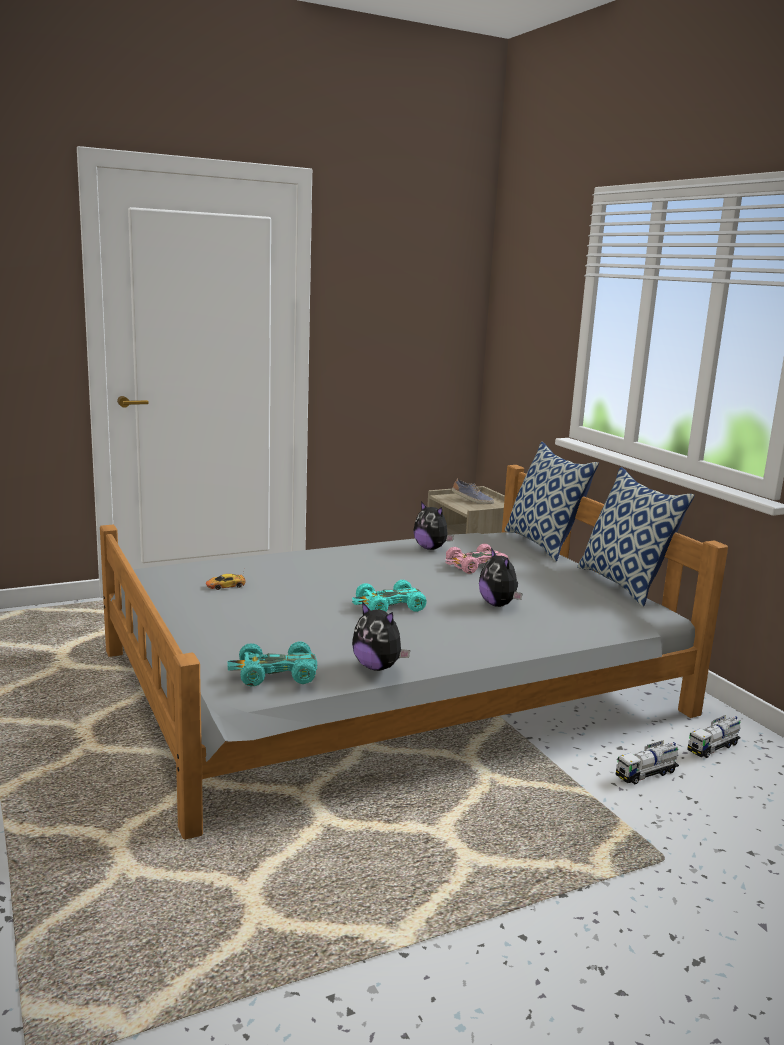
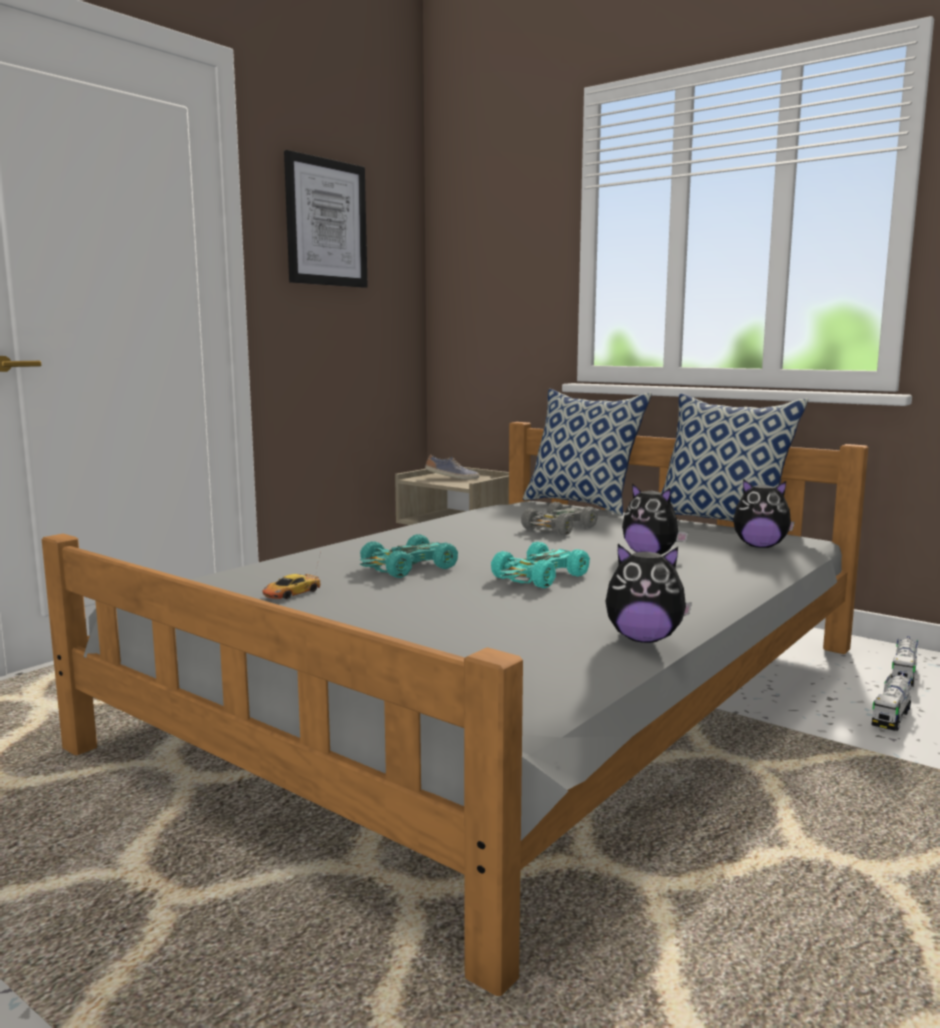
camera: 25 degrees left, 5 degrees down
(275, 674) = (539, 675): turquoise toy car -> turquoise toy car (407, 568)
(387, 290) = (326, 223): none -> picture
(431, 548) = (480, 521): plush toy -> plush toy (760, 546)
(475, 566) = (559, 528): pink toy car -> grey toy car

